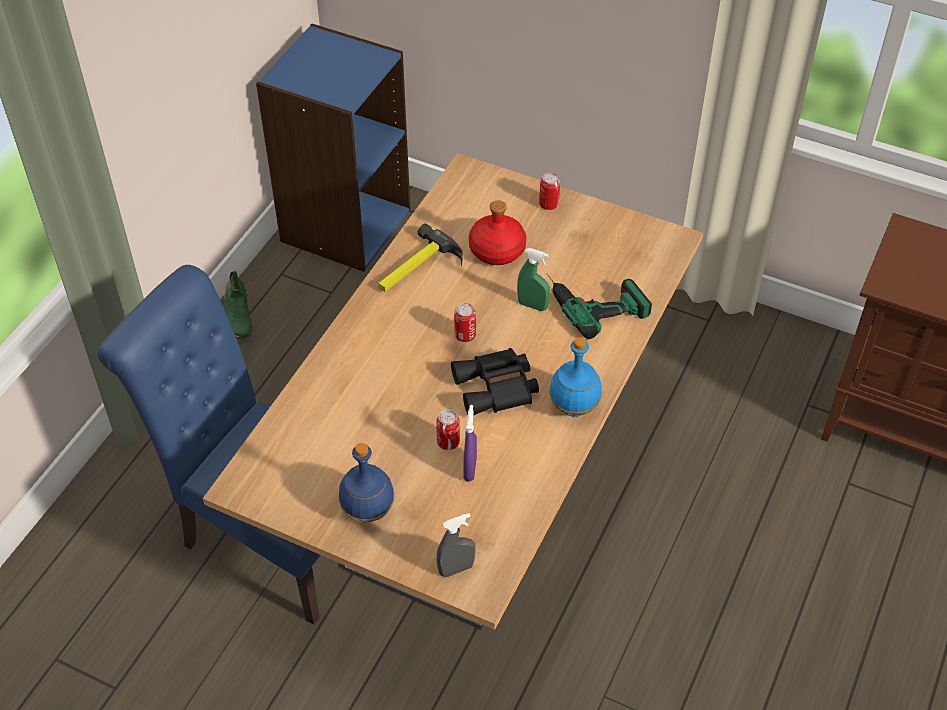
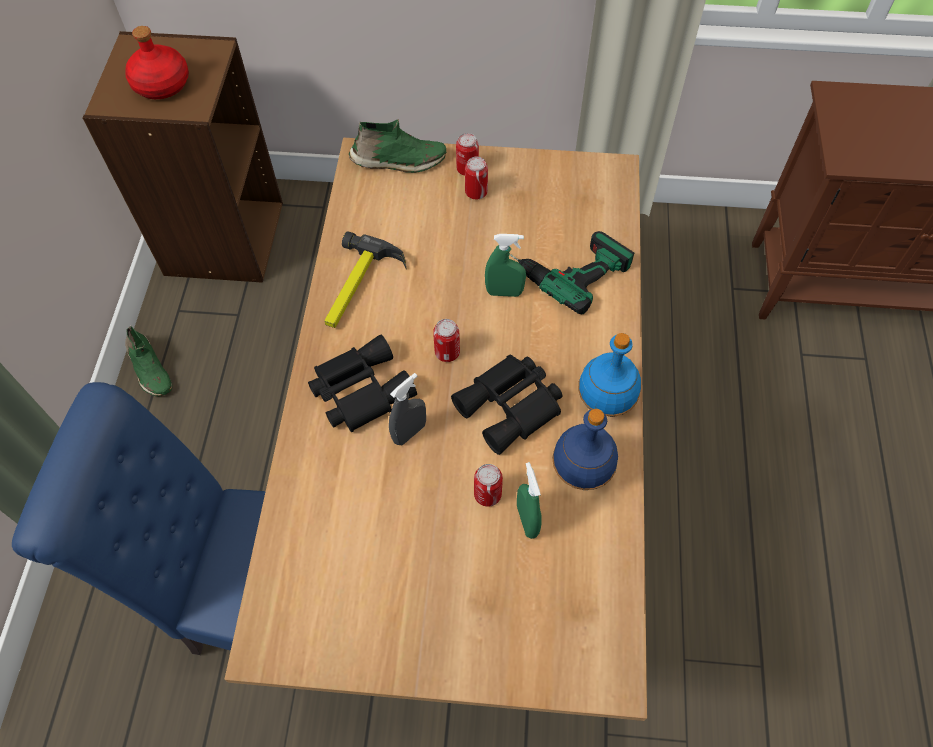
camera: 20 degrees left, 10 degrees up
(344, 224) = (223, 238): blue bookcase -> brown bookcase
(368, 512) = (436, 623): blue bottle -> blue bottle (582, 473)
(384, 341) = (359, 389): none -> black binoculars
(456, 569) = (570, 661): grey spray bottle -> grey spray bottle (409, 432)
(470, 469) = (527, 520): purple spray bottle -> green spray bottle
(494, 183) = (398, 161): none -> green shoe
(497, 250) = (437, 238): red bottle -> red bottle (162, 84)
(547, 224) = (476, 192): none -> can

